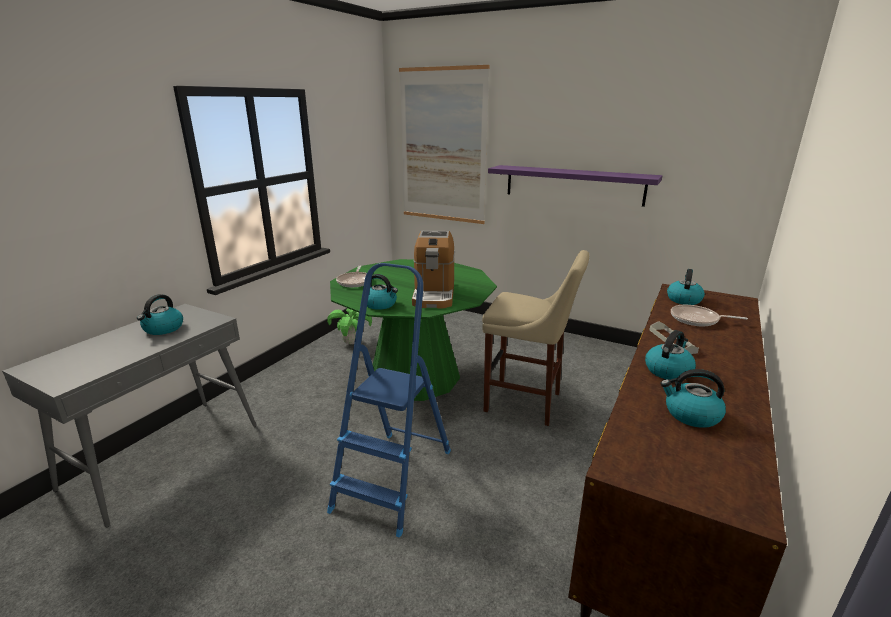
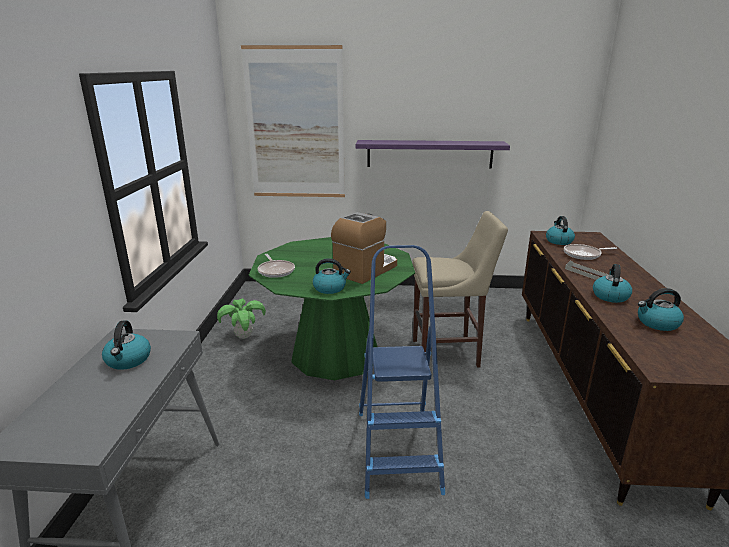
camera: 25 degrees left, 0 degrees up
(434, 294) = (366, 270): coffee machine -> coffee machine turned 120 degrees counterclockwise

